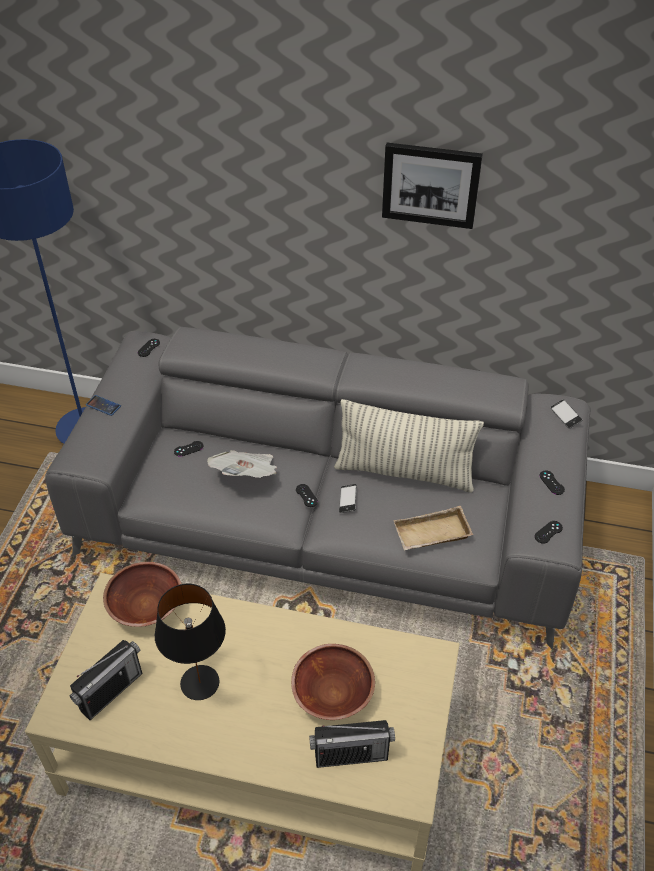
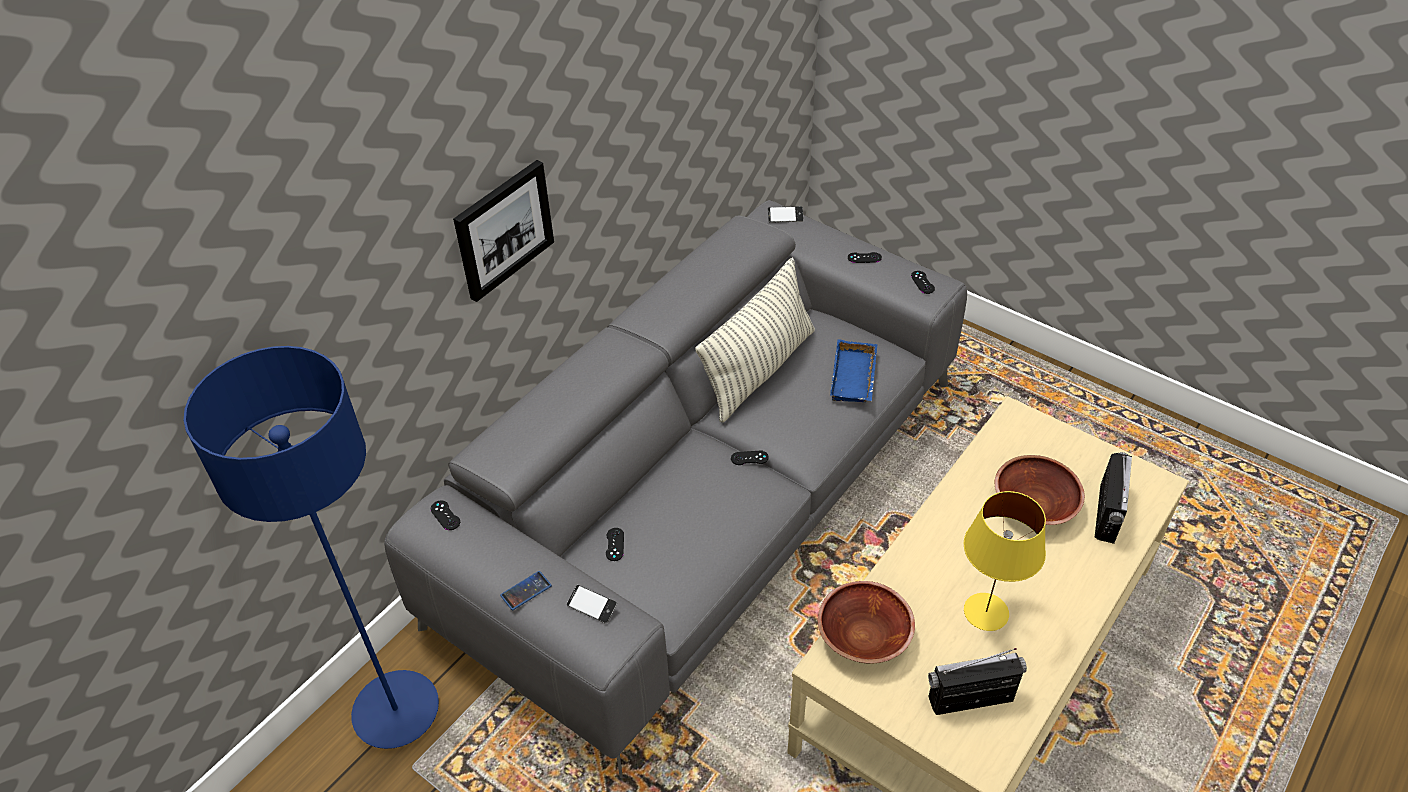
camera: 65 degrees left, 0 degrees up
(111, 691) = (970, 699): radio -> radio turned 75 degrees counterclockwise
(200, 683) = (986, 611): black table lamp -> yellow table lamp
(246, 476) = (691, 501): newspaper -> none
(348, 500) = (776, 425): phone -> phone (592, 606)
(430, 184) = (625, 76): picture -> picture (503, 229)
(431, 535) = (855, 378): beige tray -> blue tray

